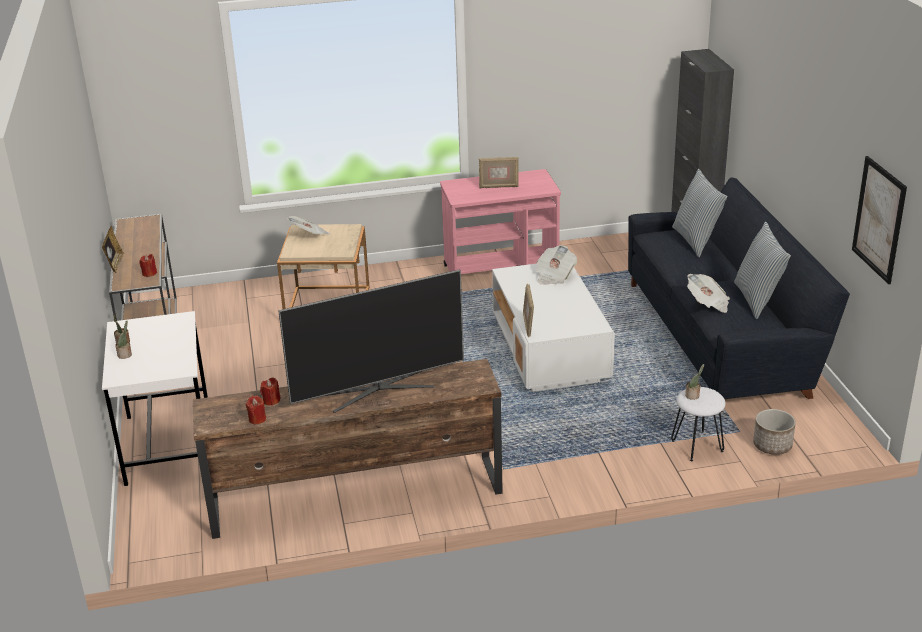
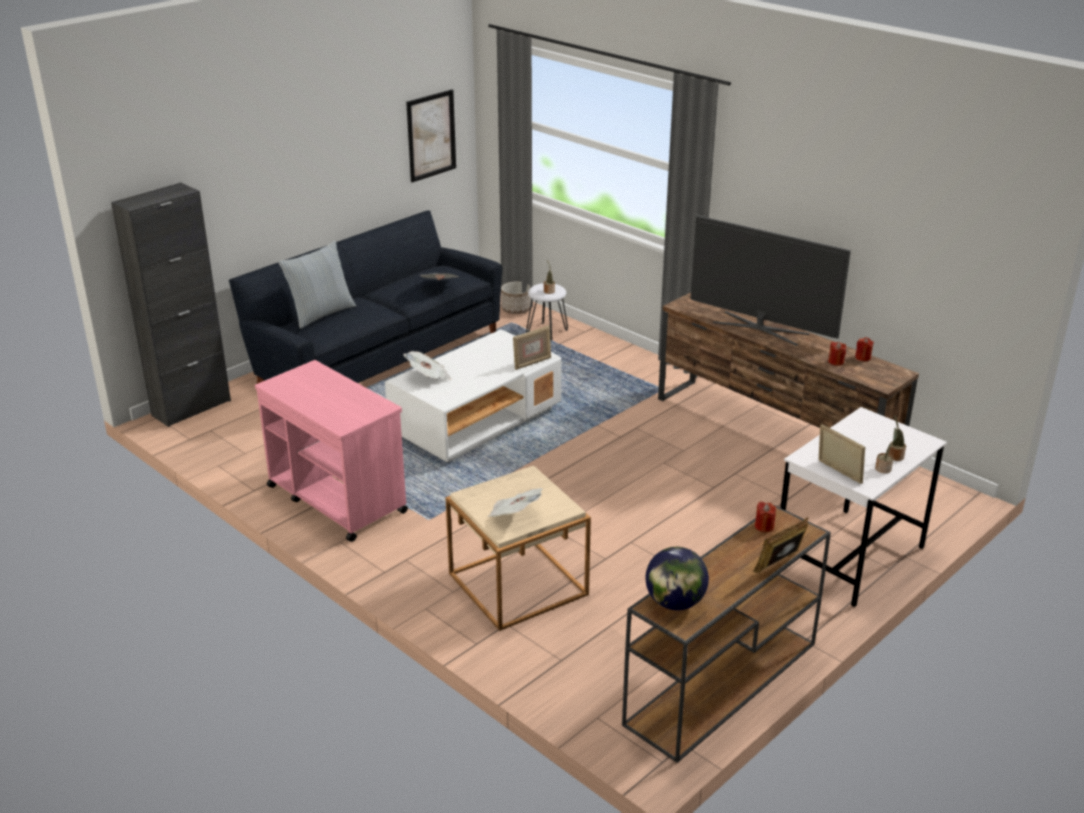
camera: 125 degrees left, 0 degrees up
(143, 225) = (675, 603): none -> globe
(498, 186) = (329, 395): picture frame -> picture frame (838, 472)
(757, 299) = (410, 274): pillow -> none

